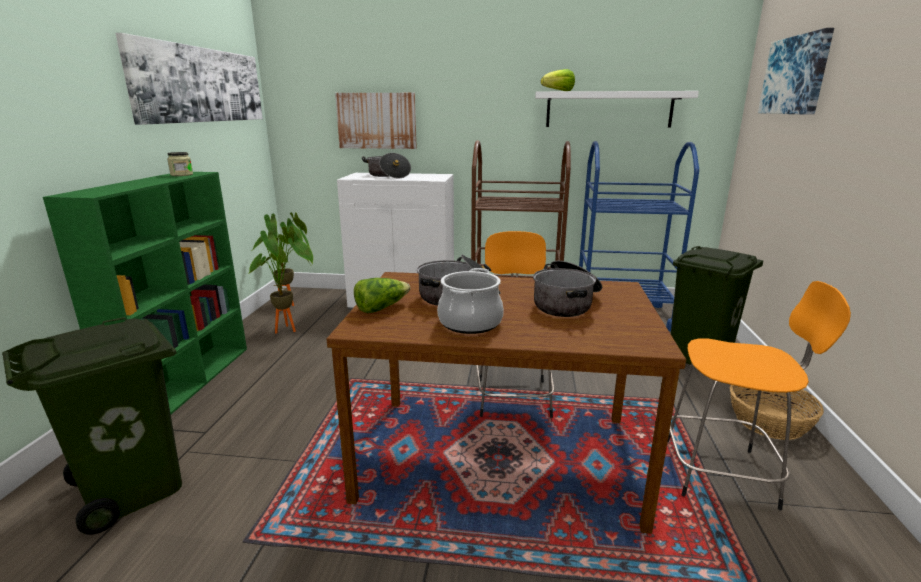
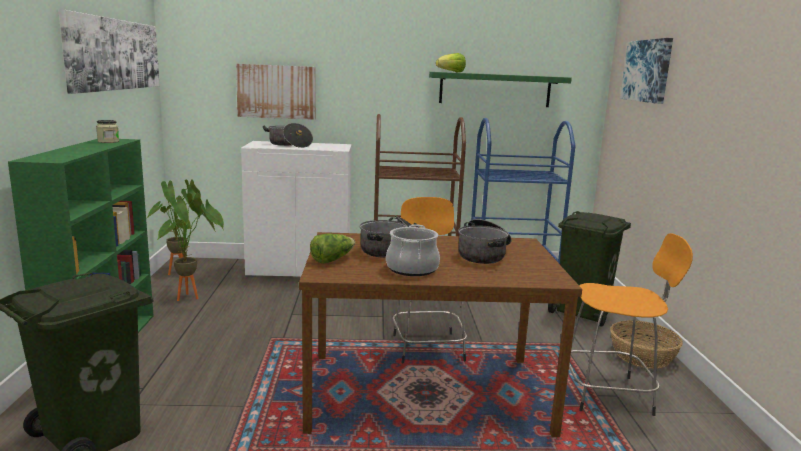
camera: 10 degrees left, 5 degrees down
(609, 109) = (495, 89): white shelf -> green shelf

